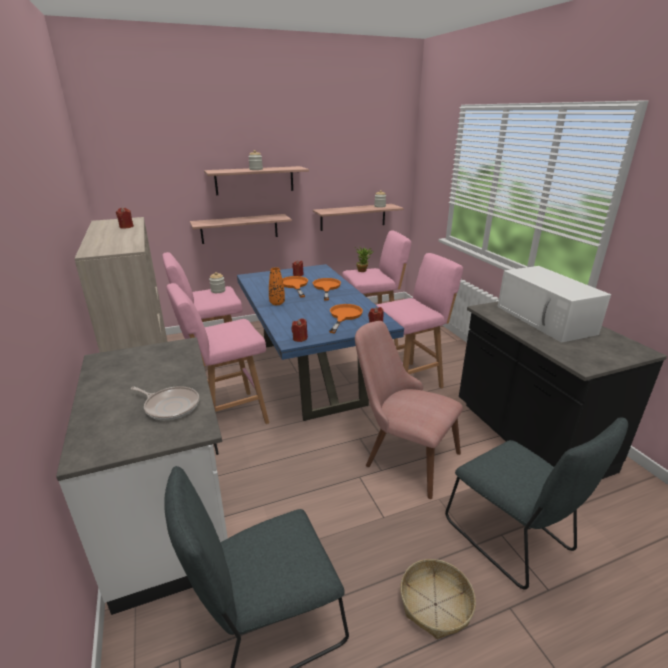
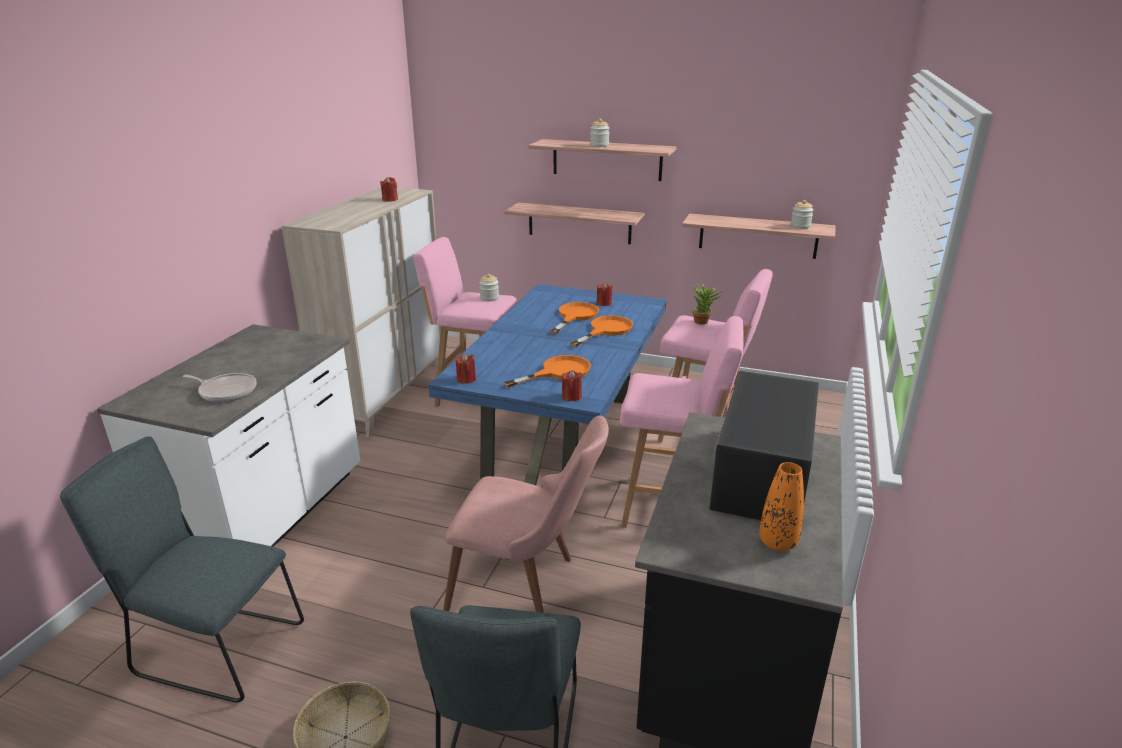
camera: 40 degrees right, 0 degrees up
(170, 406) = (226, 391): frying pan -> frying pan turned 45 degrees counterclockwise
(229, 415) = (422, 451): pink stool -> none
(277, 303) = (516, 331): orange vase -> orange vase (777, 543)
(401, 455) = (528, 585): pink chair -> pink chair turned 120 degrees clockwise
(546, 320) = (762, 474): white microwave -> black microwave

